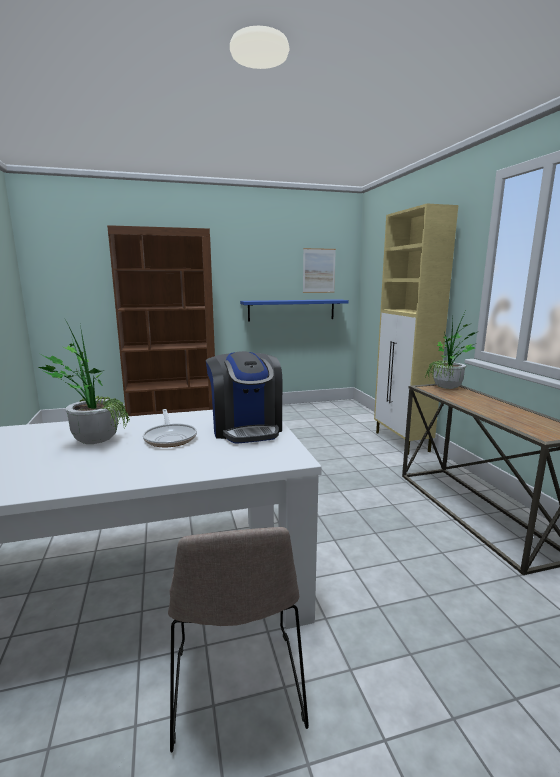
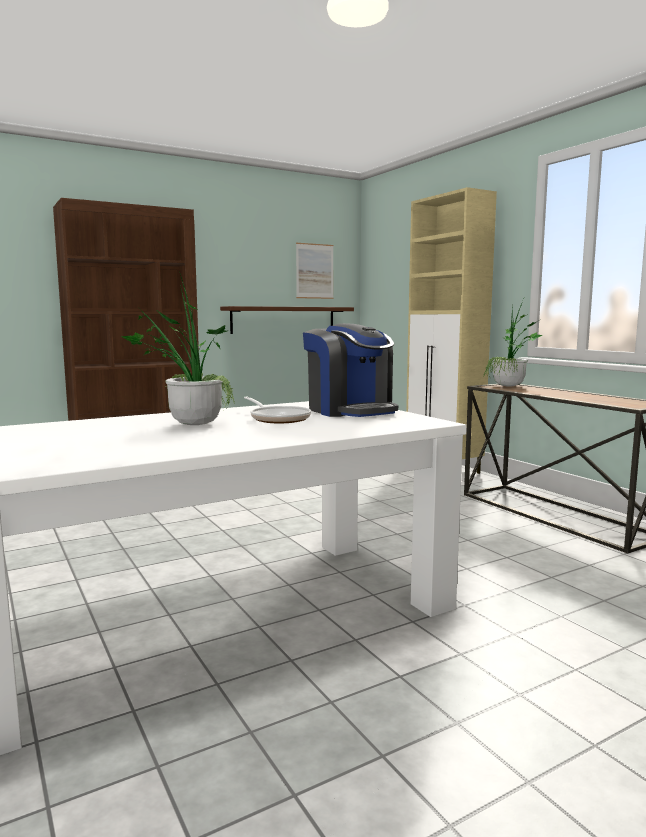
camera: 15 degrees left, 5 degrees down
(237, 690) = (415, 663): beige chair -> none
(291, 310) = (283, 320): blue shelf -> brown shelf

